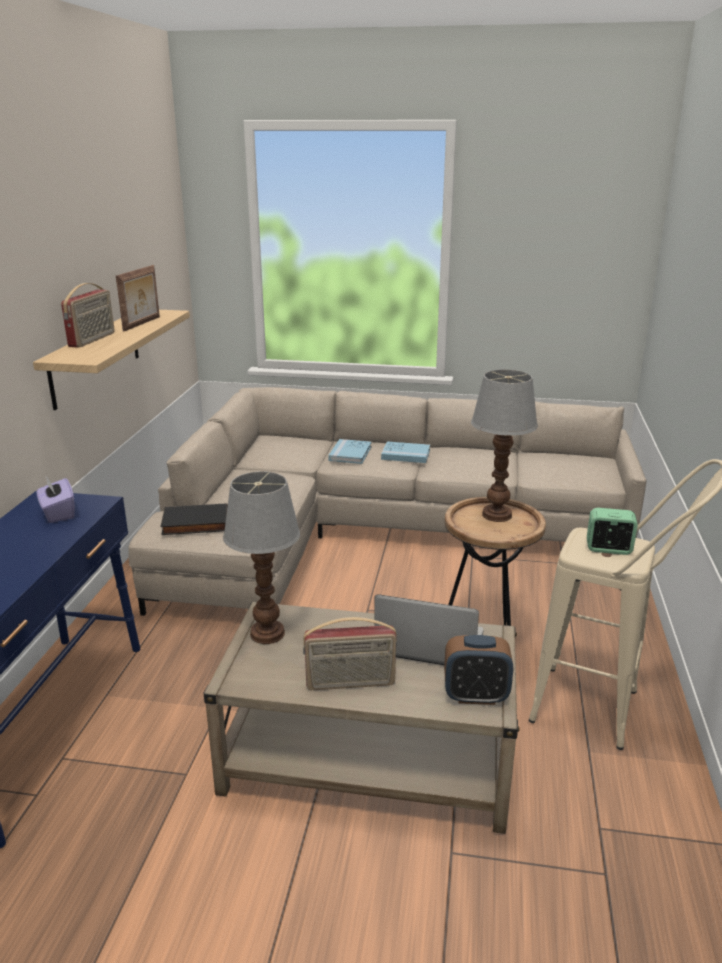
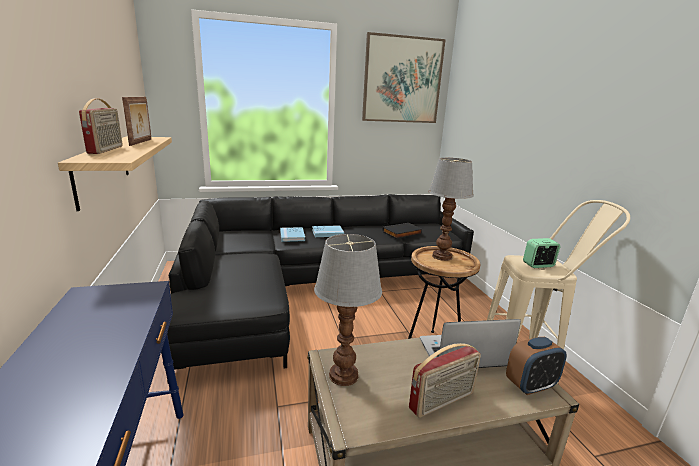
camera: 25 degrees left, 5 degrees down
(58, 513) = (111, 305): purple tissue box -> none
(195, 524) = (212, 298): black book -> black book (402, 233)
(374, 533) = (312, 287): beige sofa -> black sofa
(572, 205) = (402, 80): none -> picture

